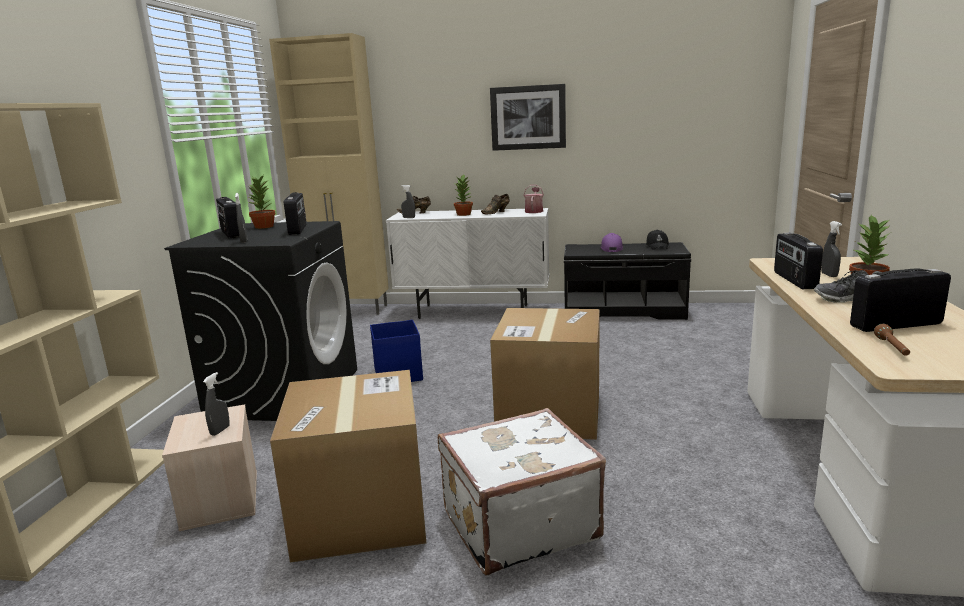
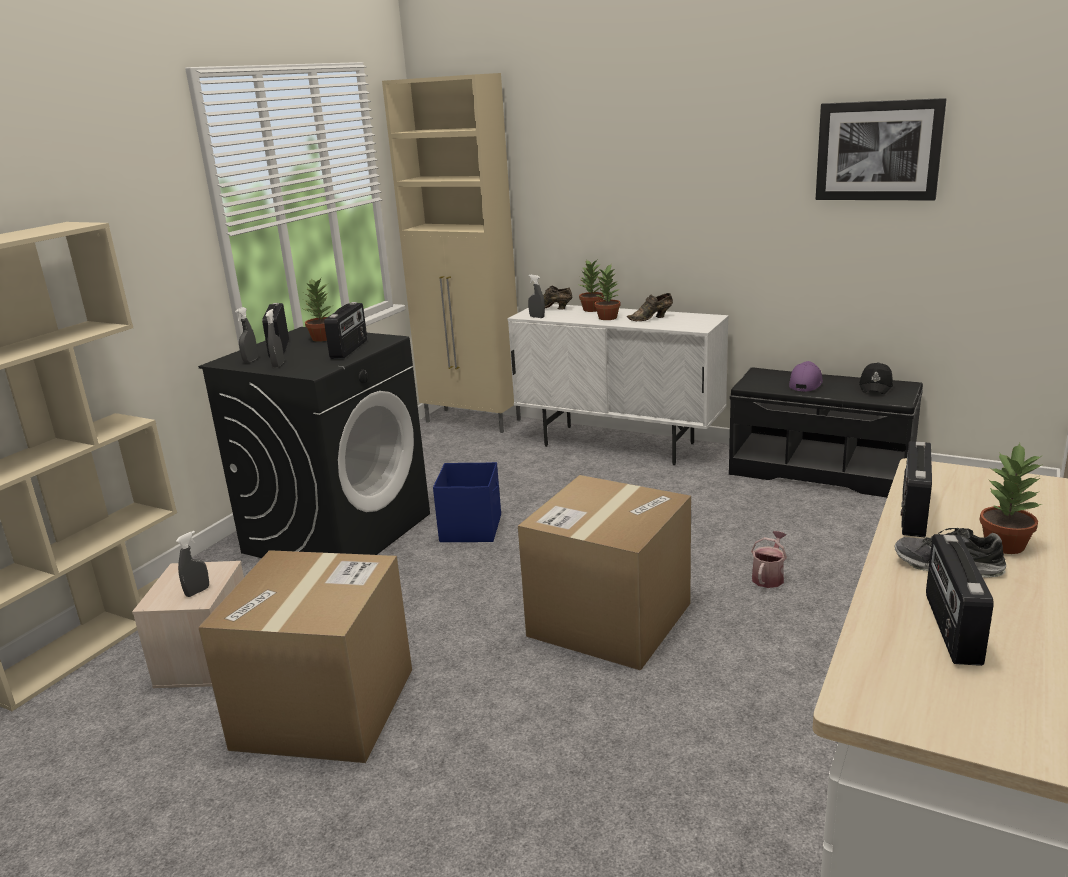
camera: 20 degrees right, 5 degrees up
(446, 212) = (592, 309): none -> potted plant
(517, 523) = (473, 763): white suitcase -> none
(528, 117) = (707, 188): picture -> picture (878, 151)
(534, 211) = (702, 320): watering can -> watering can (769, 576)
(829, 275) = (976, 512): grey spray bottle -> grey spray bottle (250, 360)
(892, 348) = (892, 671): brown flashlight -> none
(895, 325) = (950, 628): radio -> radio turned 90 degrees counterclockwise

